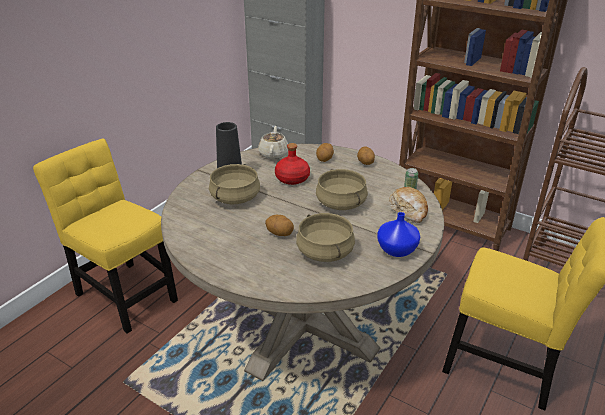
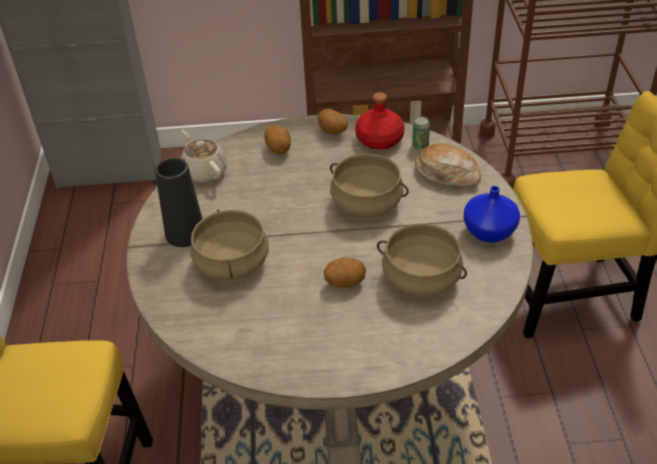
camera: 35 degrees left, 10 degrees up
(292, 178) = (270, 197): red bottle -> red bottle (379, 139)

